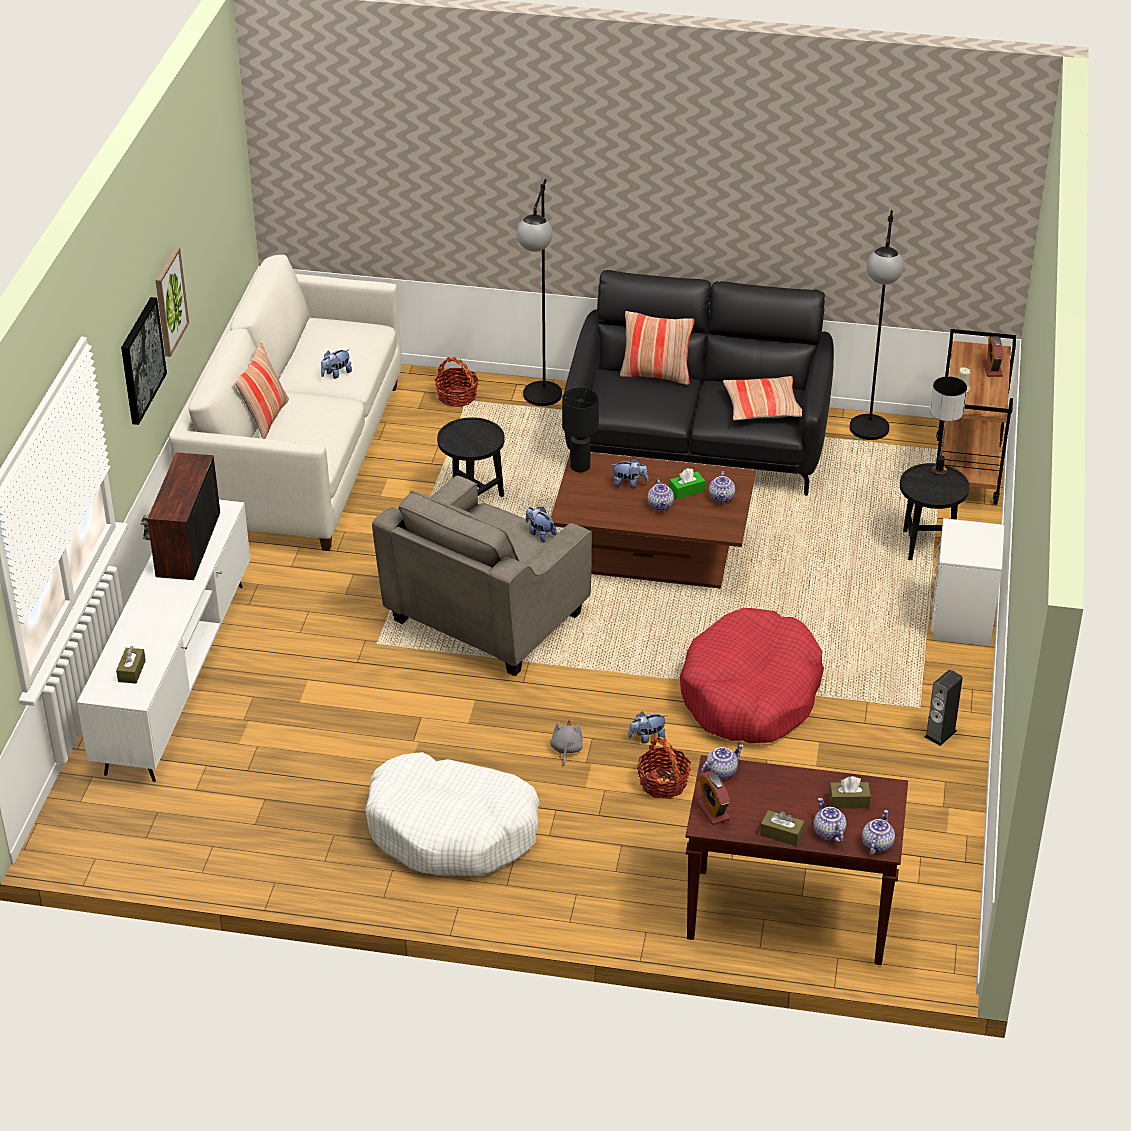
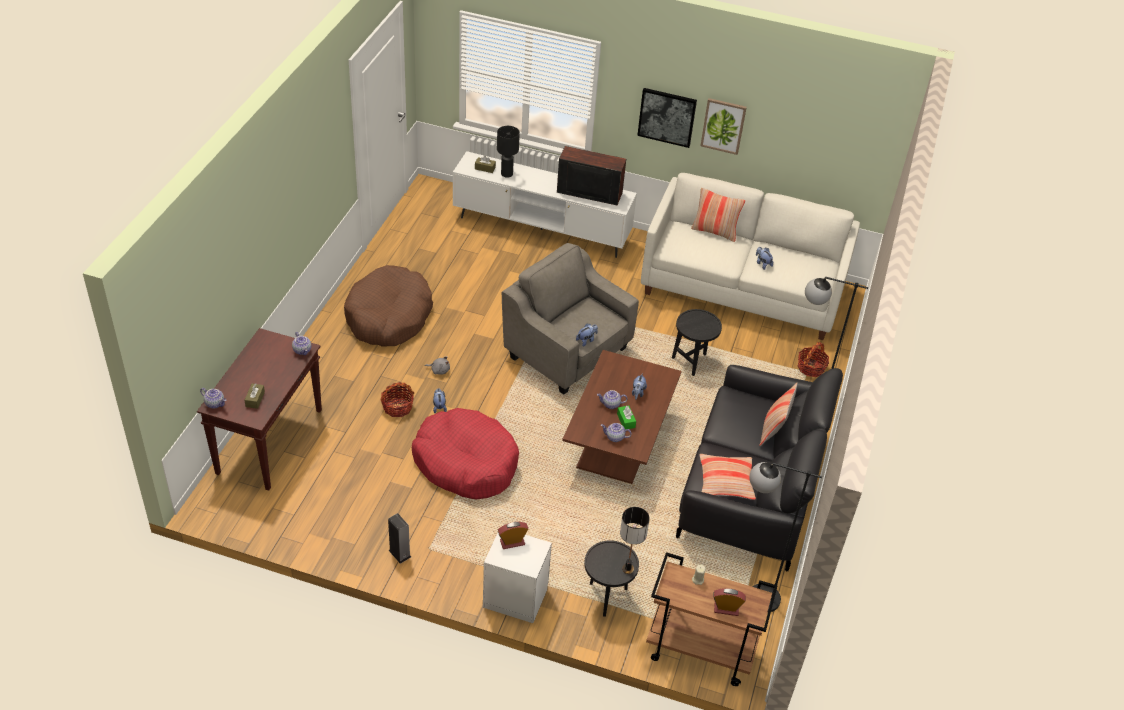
camera: 95 degrees right, 5 degrees up
(452, 830) = (389, 317): white dog bed -> brown dog bed
(580, 466) = (661, 372): black table lamp -> black table lamp (507, 174)
(713, 811) = (272, 341): alarm clock -> alarm clock (512, 542)
(781, 834) = (242, 365): brown tissue box -> none
(828, 832) = (234, 385): teapot -> none

